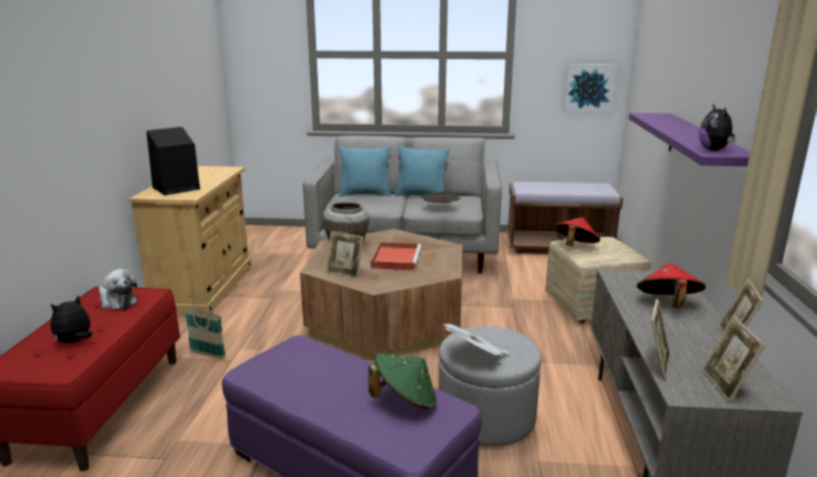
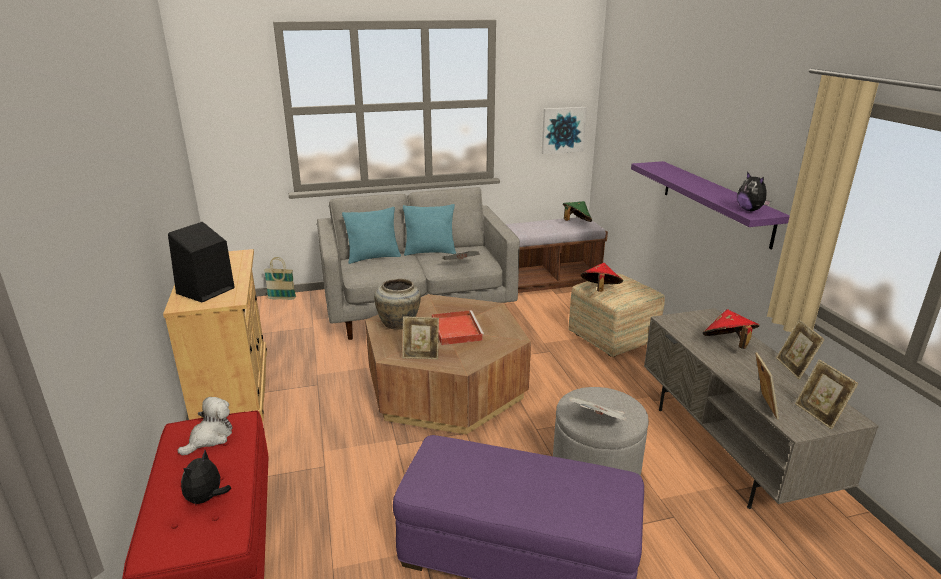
camera: 20 degrees left, 5 degrees up
(117, 301) = (210, 438): plush toy -> plush toy turned 75 degrees counterclockwise
(207, 354) = (294, 465): basket -> basket (282, 298)
(405, 401) = (582, 484): green hat -> green hat (576, 222)

